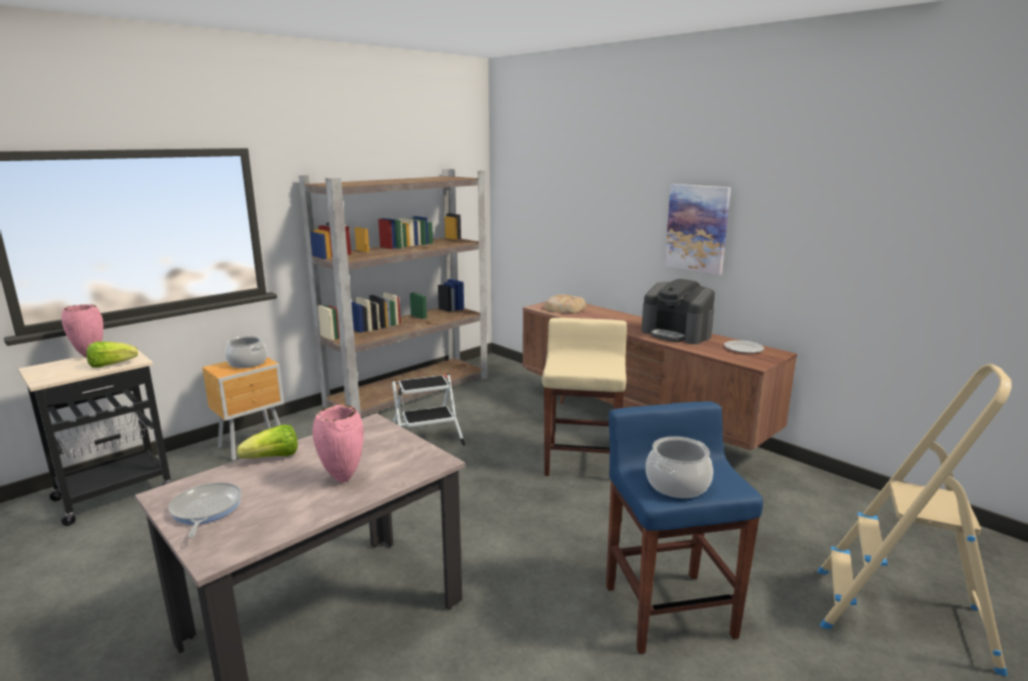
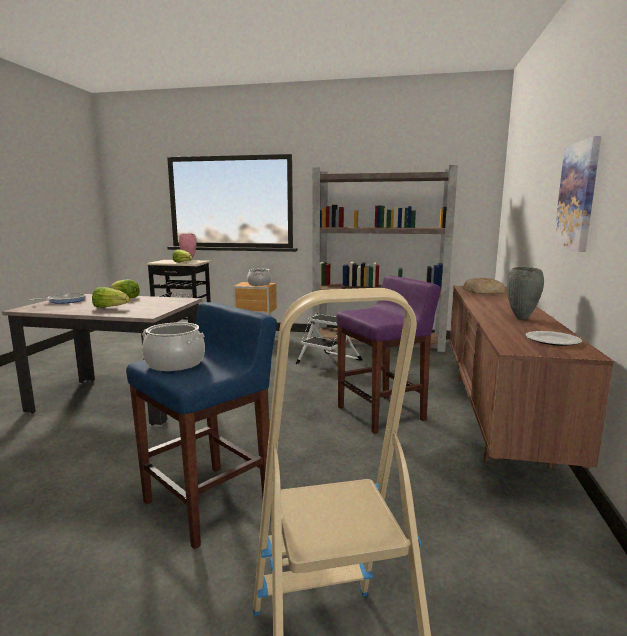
camera: 55 degrees right, 5 degrees down
(342, 479) = (110, 307): pink vase -> lettuce
(582, 461) = (382, 413): beige stool -> purple stool
(676, 333) = (522, 318): coffee machine -> grey vase

